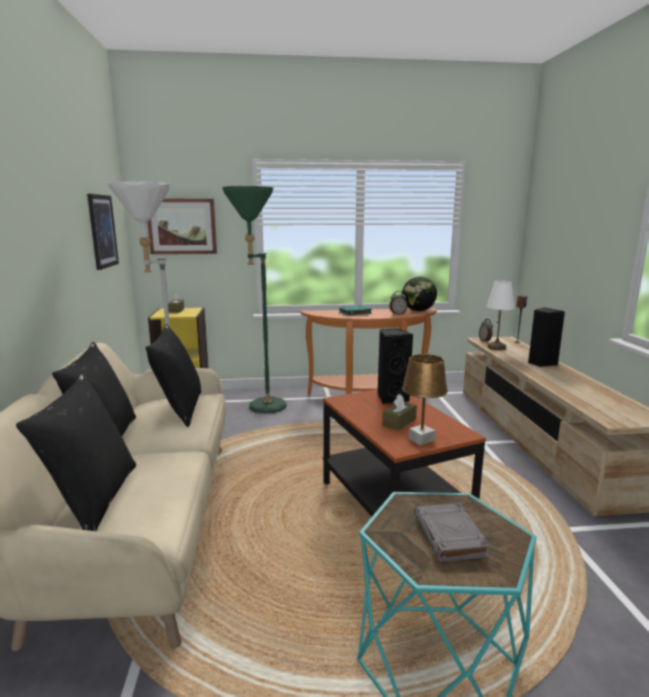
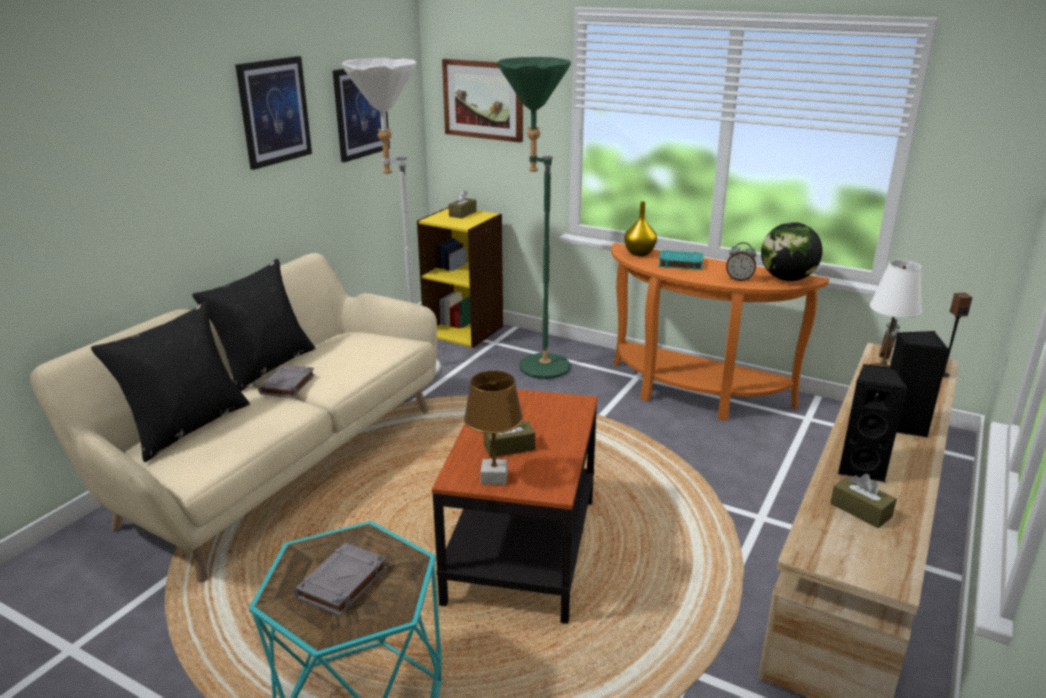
camera: 35 degrees right, 10 degrees up
(61, 218) = (274, 111): none -> picture
(150, 444) = (287, 385): none -> grey book
(179, 409) = (360, 351): black pillow -> none
(324, 312) = (639, 253): none -> yellow vase
(391, 398) = (557, 412): black speaker -> black speaker (861, 468)
(593, 397) = (860, 510): none -> brown tissue box

